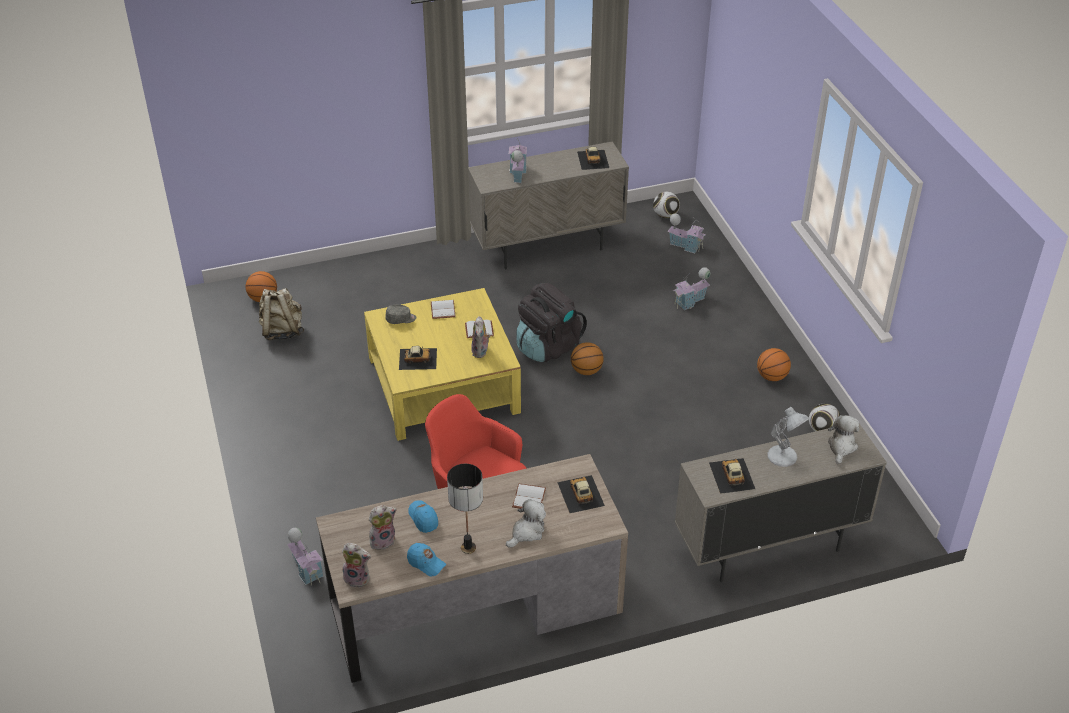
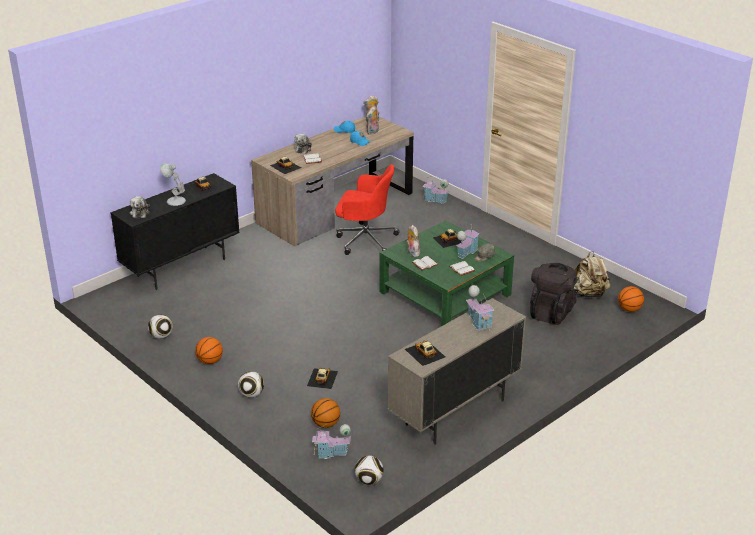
camera: 155 degrees right, 10 degrees down
(443, 385) = (445, 293): yellow coffee table -> green coffee table
(468, 547) = (328, 139): table lamp -> none
(548, 346) = (392, 335): black backpack -> black backpack (551, 312)
(586, 370) = (352, 328): basketball -> basketball (326, 424)
(656, 319) = (322, 378): none -> toy car
(690, 301) = (300, 401): toy house -> toy house (466, 252)
(738, 323) = (251, 394): none -> football
(768, 547) = (182, 267): beige cabinet -> black cabinet

